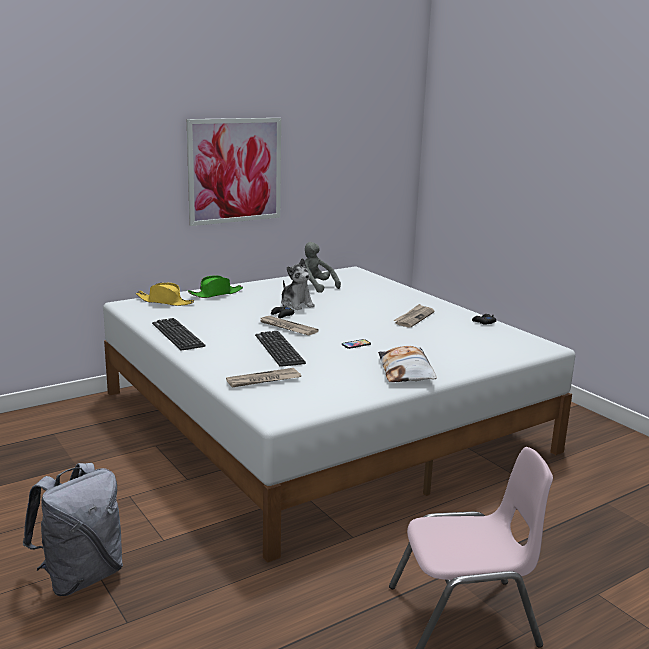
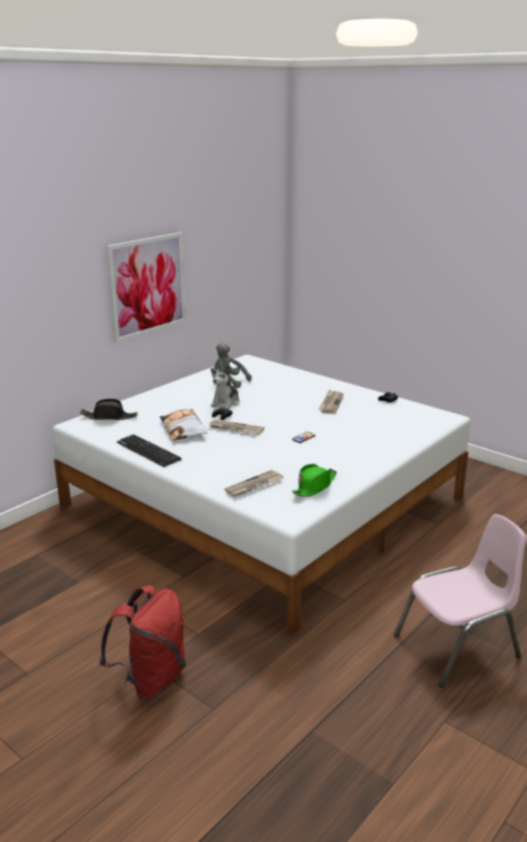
camera: 15 degrees left, 5 degrees up
(81, 576) = (151, 679): grey backpack -> red backpack
(165, 302) = (109, 417): yellow hat -> black hat
(216, 294) = (148, 402): green hat -> green hat (315, 486)
(279, 349) = (245, 452): keyboard -> none
(296, 304) = (226, 403): plush toy -> plush toy turned 75 degrees clockwise
(406, 371) = (359, 458): pillow -> pillow (183, 429)

